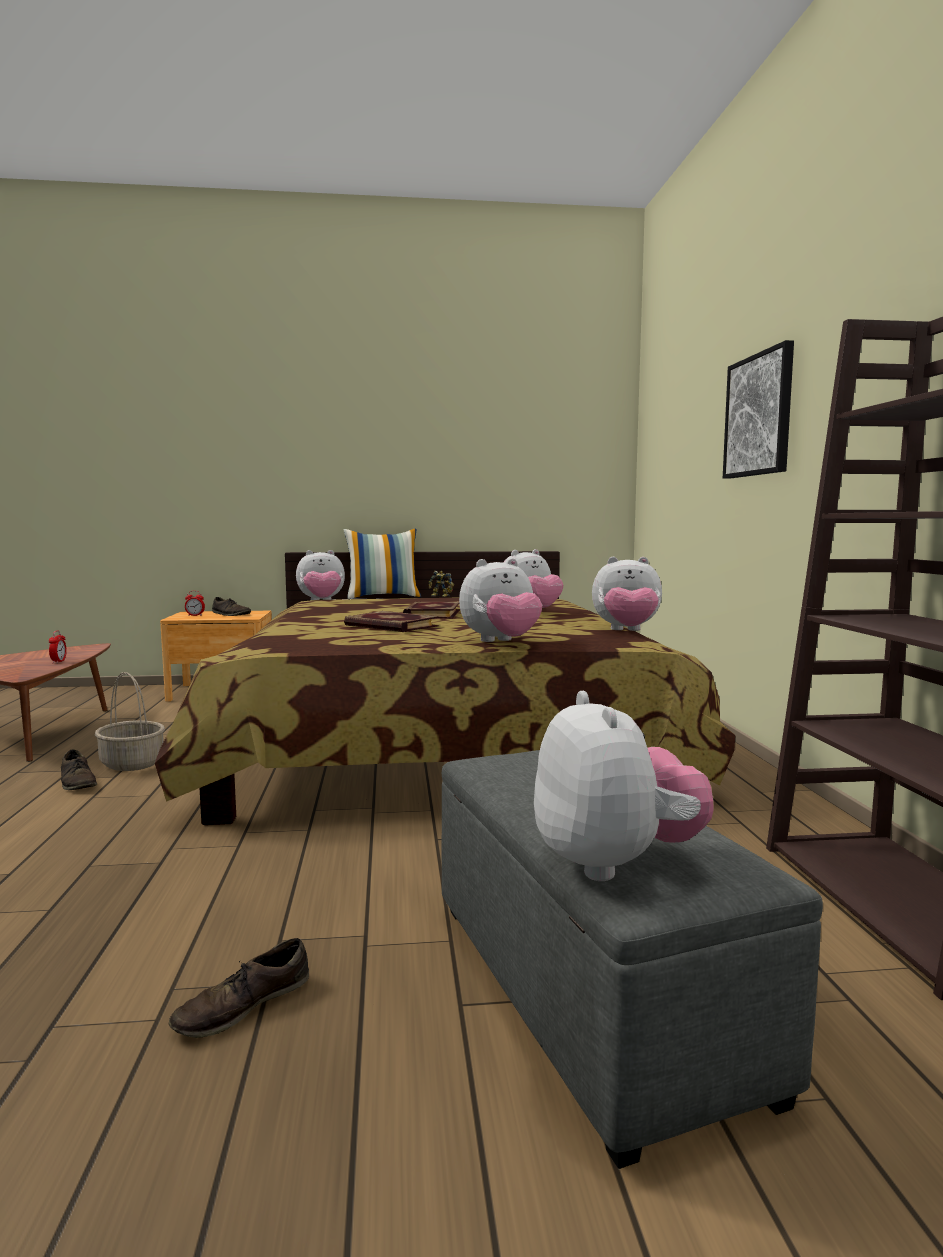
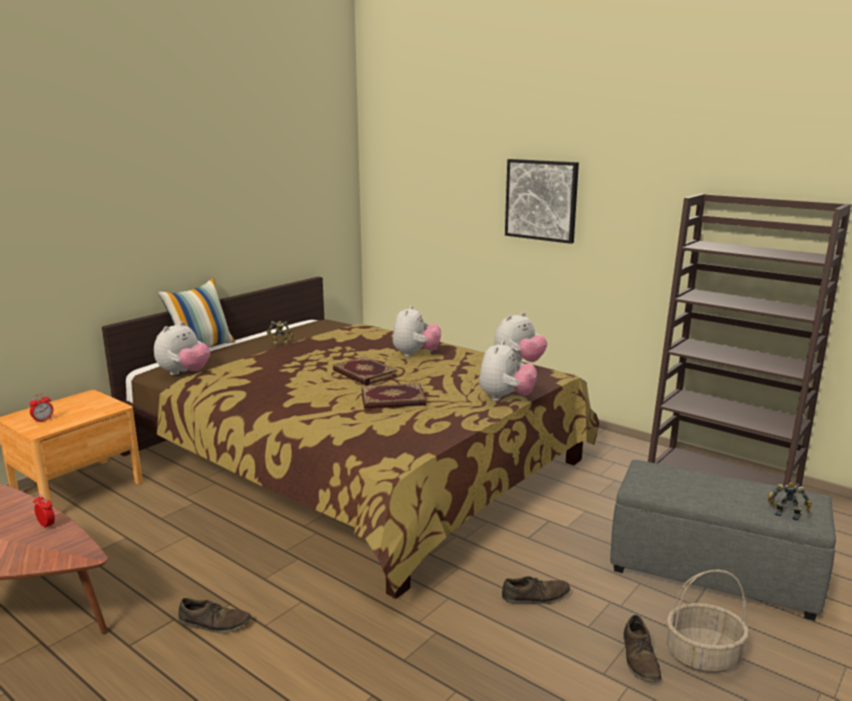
camera: 45 degrees left, 10 degrees up
(131, 763) = (210, 588): basket -> basket (702, 656)
(231, 614) = (77, 407): brown shoe -> brown shoe (536, 596)
(614, 863) = (787, 513): plush toy -> toy robot

